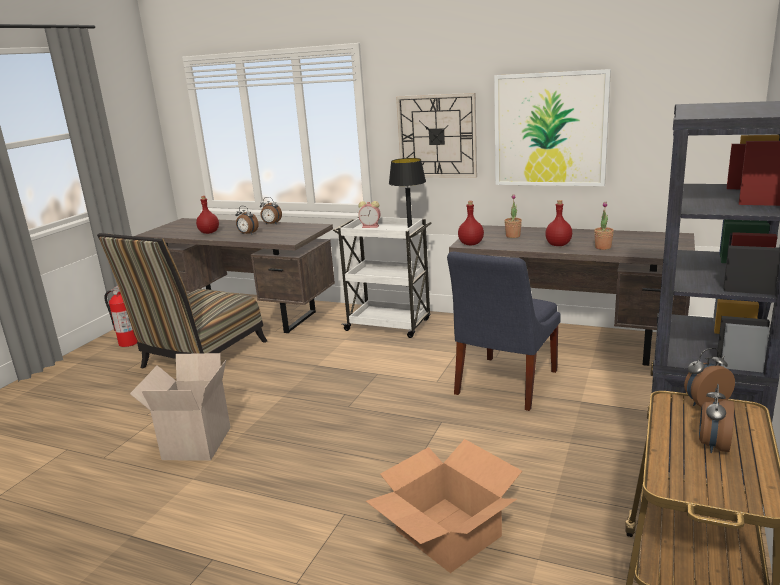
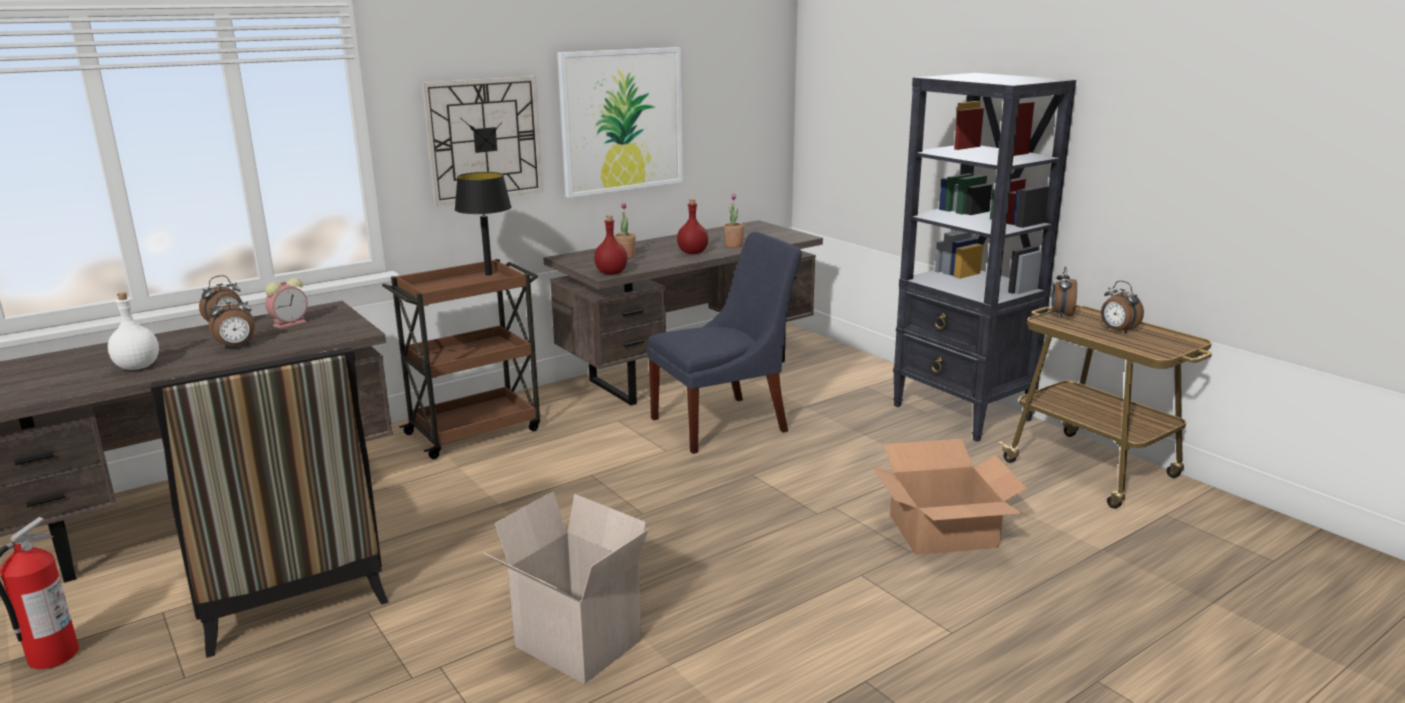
camera: 60 degrees left, 0 degrees up
(209, 232) = (138, 367): red bottle -> white bottle
(371, 226) = (432, 286): alarm clock -> alarm clock (290, 323)
(389, 325) = (475, 431): white cart -> brown cart
(504, 384) = (724, 423): blue chair -> blue chair turned 90 degrees counterclockwise

